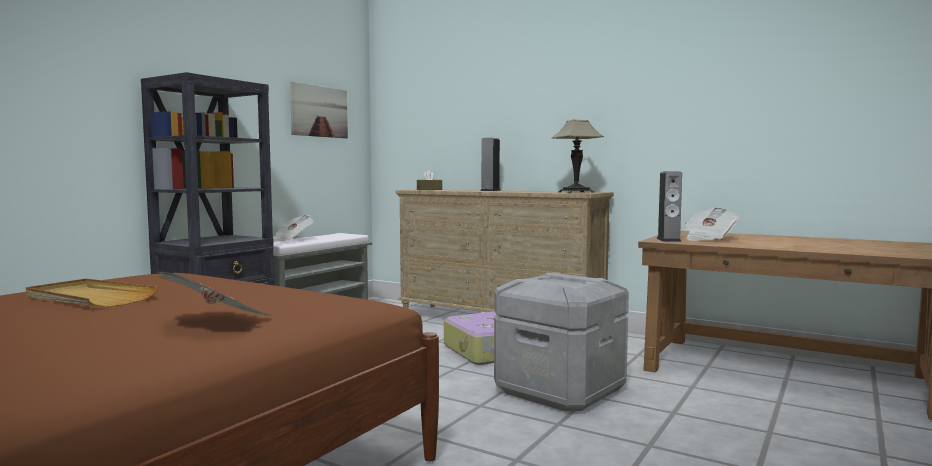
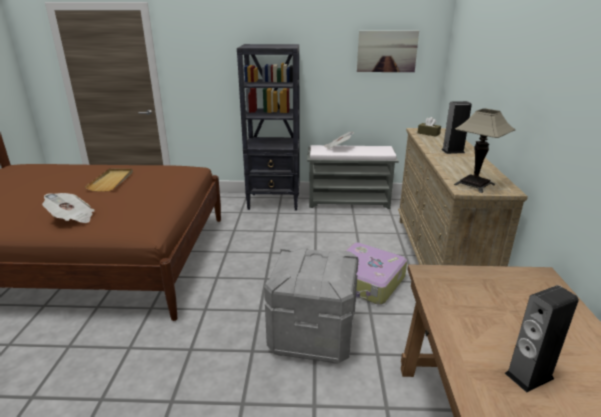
camera: 60 degrees right, 20 degrees up
(668, 240) = (440, 278): speaker -> speaker (529, 376)
(708, 239) = (486, 300): newspaper -> none

